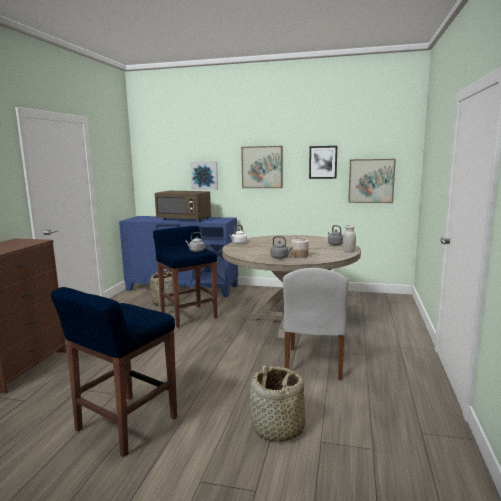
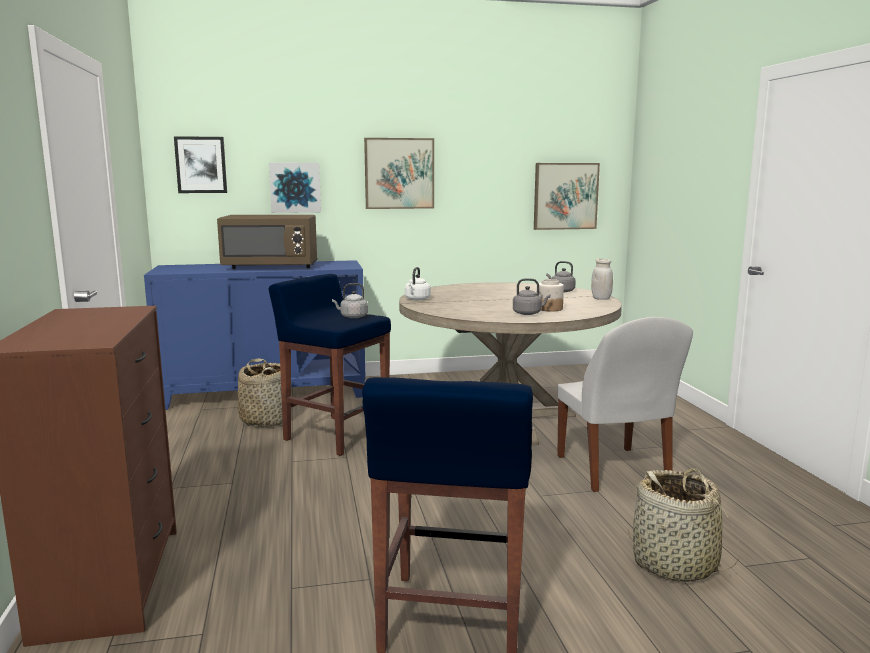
camera: 25 degrees left, 0 degrees up
(323, 162) = (496, 166): picture -> picture (201, 165)

